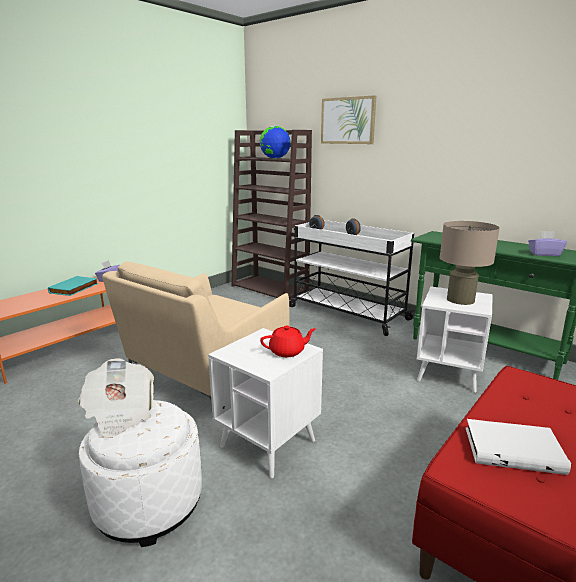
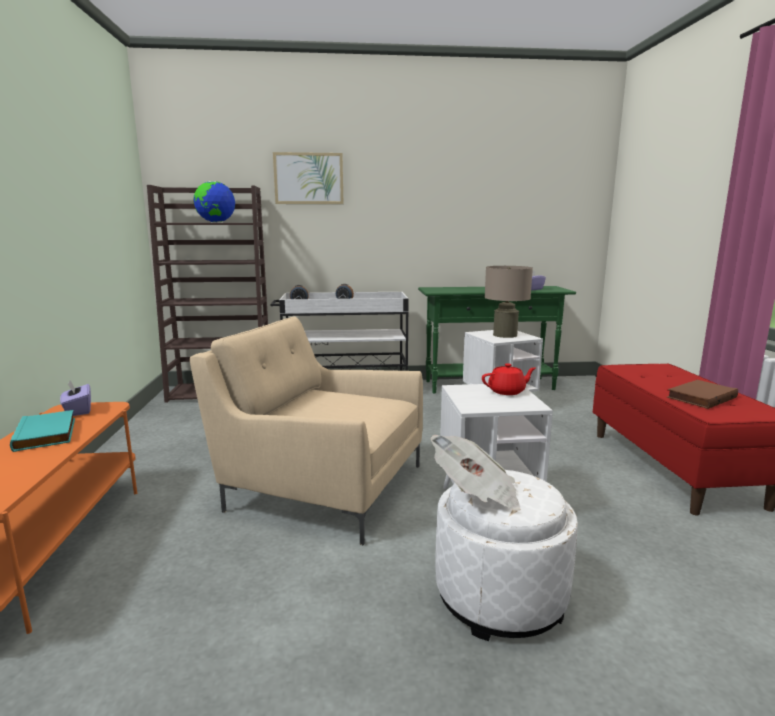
camera: 45 degrees left, 5 degrees down
(205, 375) = (321, 485): beige armchair -> beige armchair turned 120 degrees clockwise
(287, 351) = (507, 391): red teapot -> red teapot turned 45 degrees clockwise
(513, 449) = (700, 397): white book -> brown book

